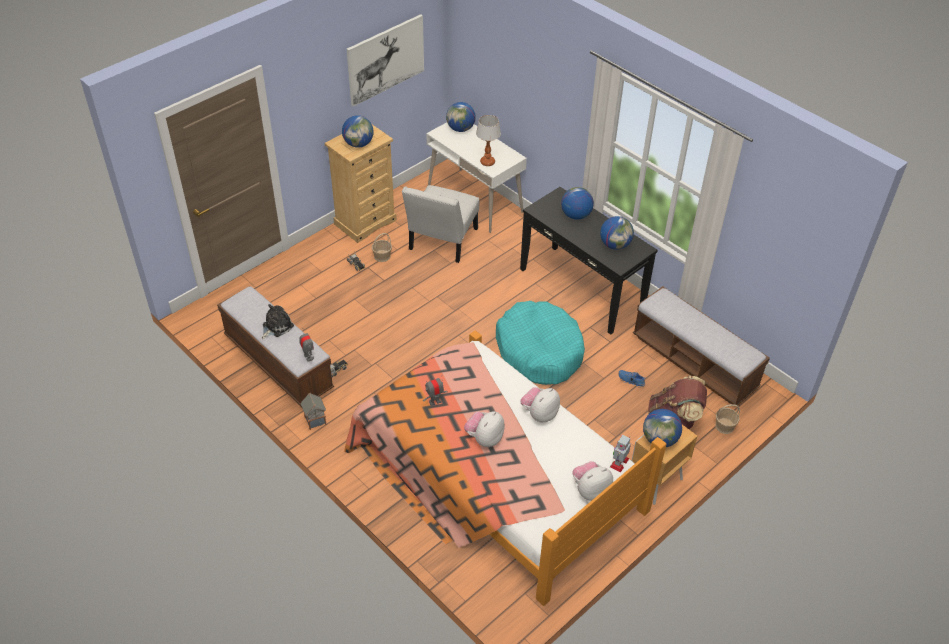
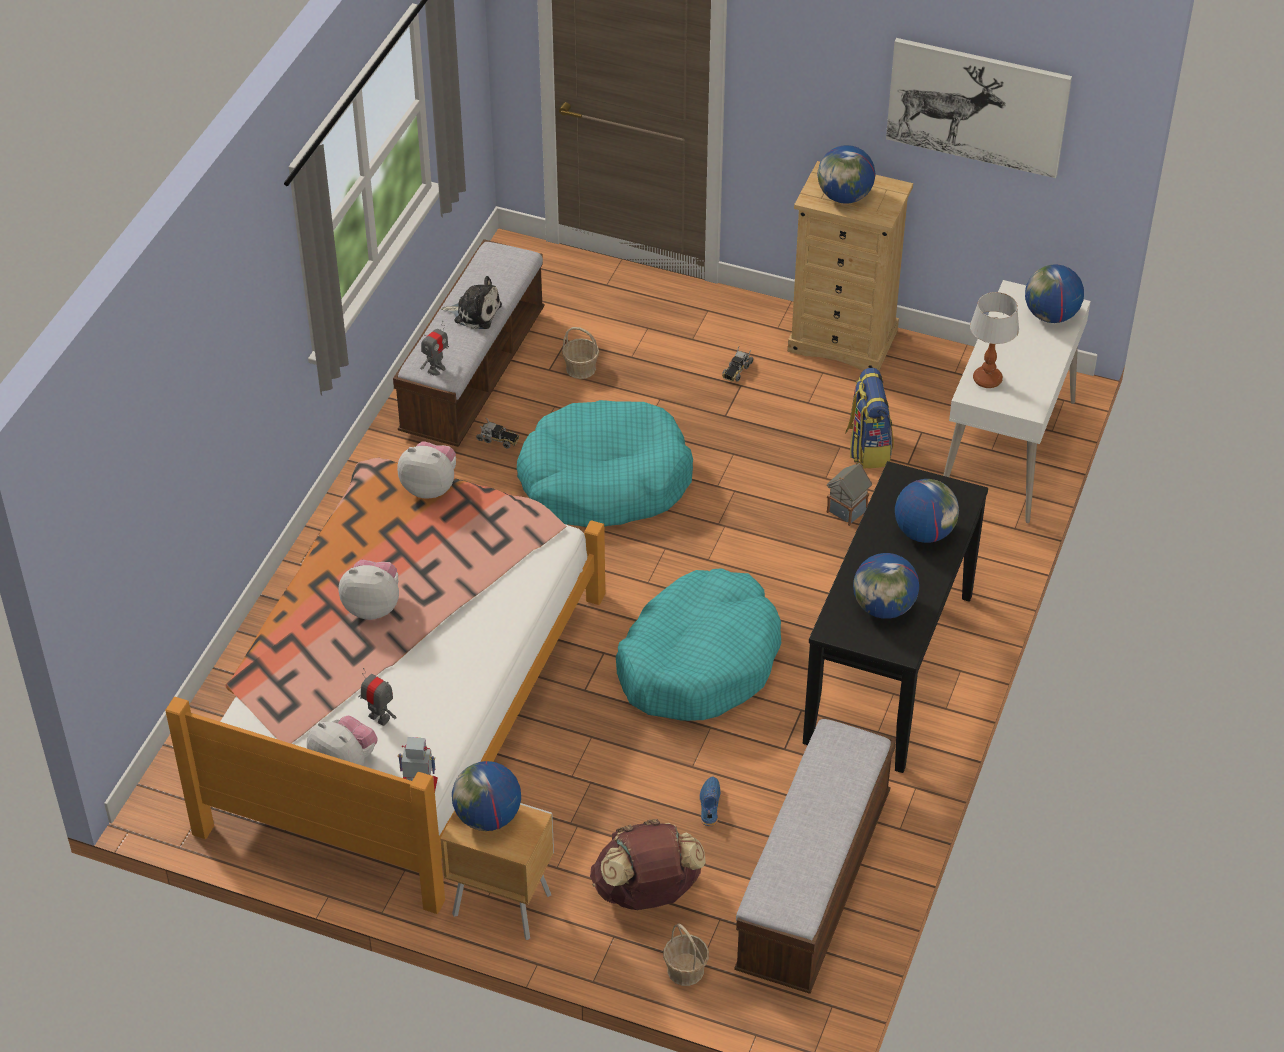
camera: 65 degrees right, 0 degrees up
(315, 420) = (389, 457): toy house -> toy house (847, 510)
(382, 256) = (778, 391): basket -> basket (580, 368)
(396, 340) = (604, 481): none -> turquoise dog bed
(435, 402) = (414, 527): toy robot -> toy robot (379, 717)
(441, 242) = (868, 448): white chair -> backpack
(539, 414) = (464, 656): plush toy -> plush toy (430, 487)

